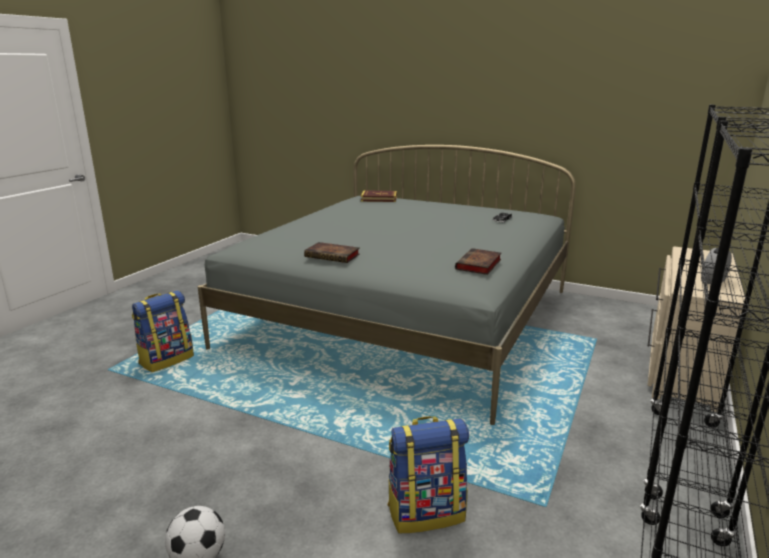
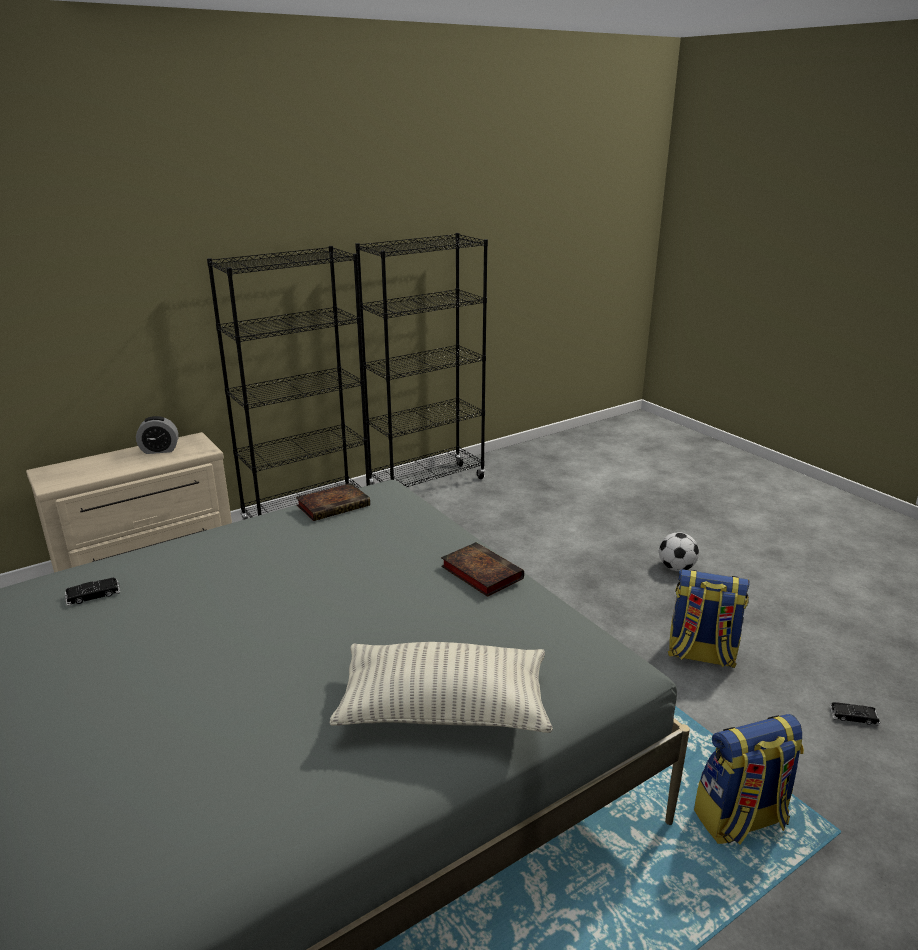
camera: 150 degrees left, 5 degrees up
(53, 434) = (853, 716): none -> black toy car
(304, 225) = (444, 709): none -> pillow
(379, 199) = (88, 842): book -> none
(426, 512) = (514, 546): backpack -> backpack (700, 654)

